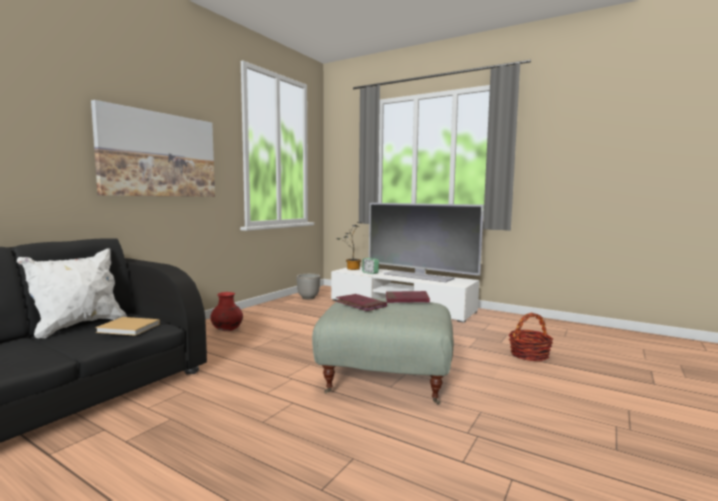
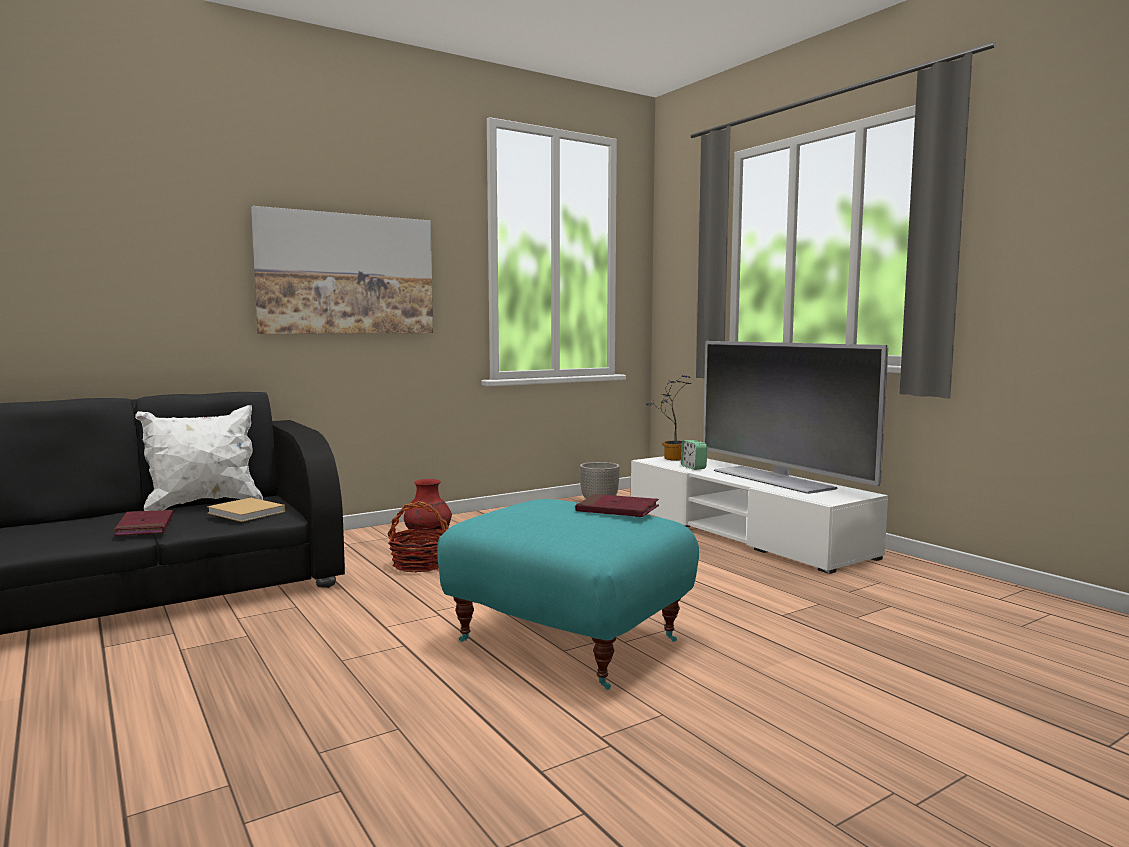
camera: 25 degrees right, 0 degrees up
(361, 305) = (529, 510): red book -> red book (145, 526)
(386, 379) = (570, 640): grey ottoman -> turquoise ottoman
(529, 355) = (886, 646): basket -> basket (420, 564)

